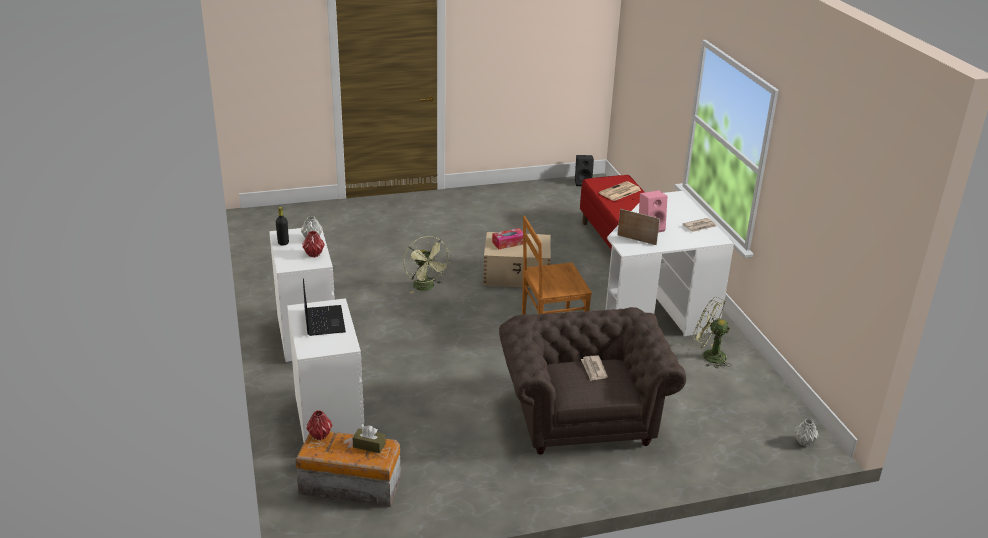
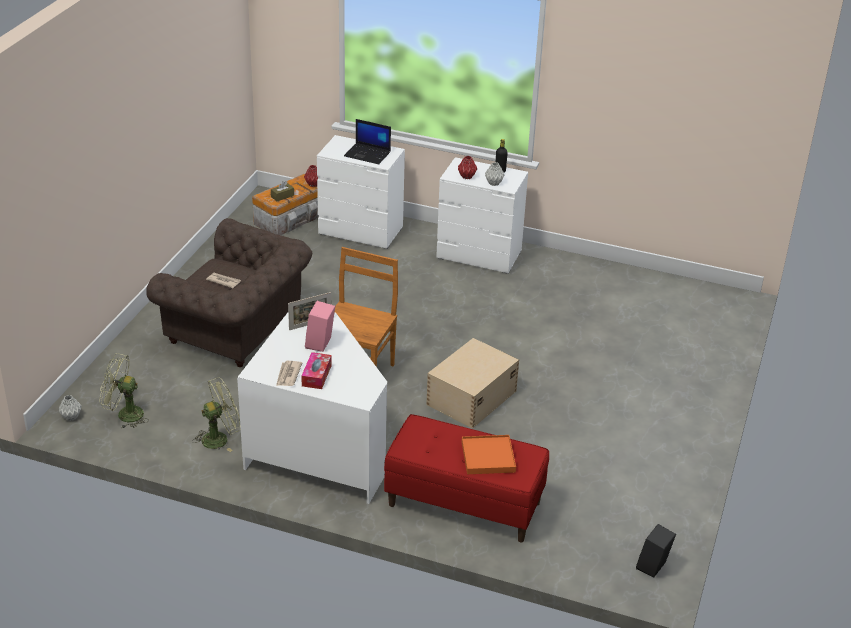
camera: 125 degrees right, 5 degrees up
(426, 288) = (498, 336): green fan -> green fan (124, 415)
(509, 243) = (481, 362): tissue box -> tissue box (316, 375)
(619, 192) = (488, 457): newspaper -> orange tray

